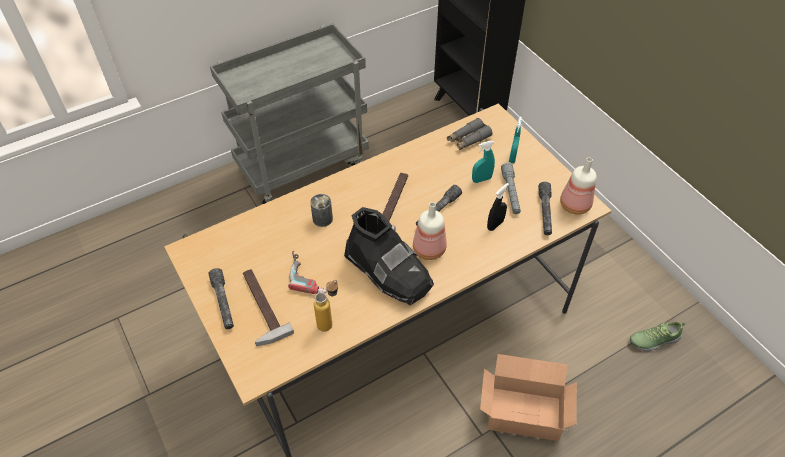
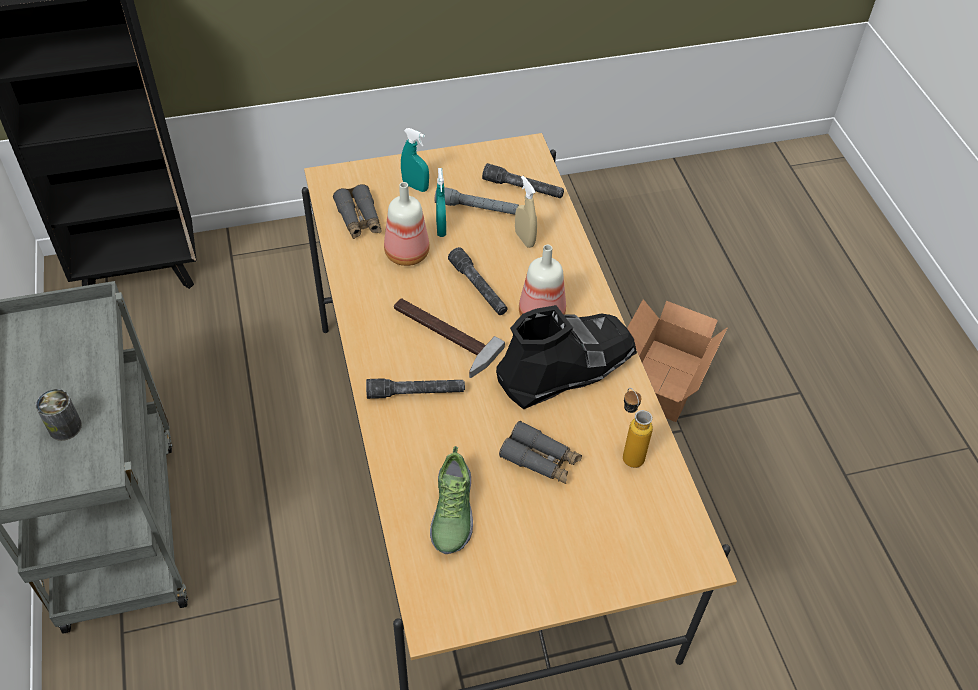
camera: 75 degrees left, 0 degrees up
(223, 302) = (558, 581): grey flashlight -> grey flashlight (416, 393)
(259, 307) = (579, 533): hammer -> none
(309, 275) = (540, 459): power drill -> grey binoculars
(322, 219) = (440, 421): can -> can (65, 427)
(495, 225) = (524, 239): black spray bottle -> beige spray bottle
(574, 206) = (523, 159): bottle -> bottle (408, 254)
(653, 339) = (603, 230): shoe -> shoe (451, 512)

